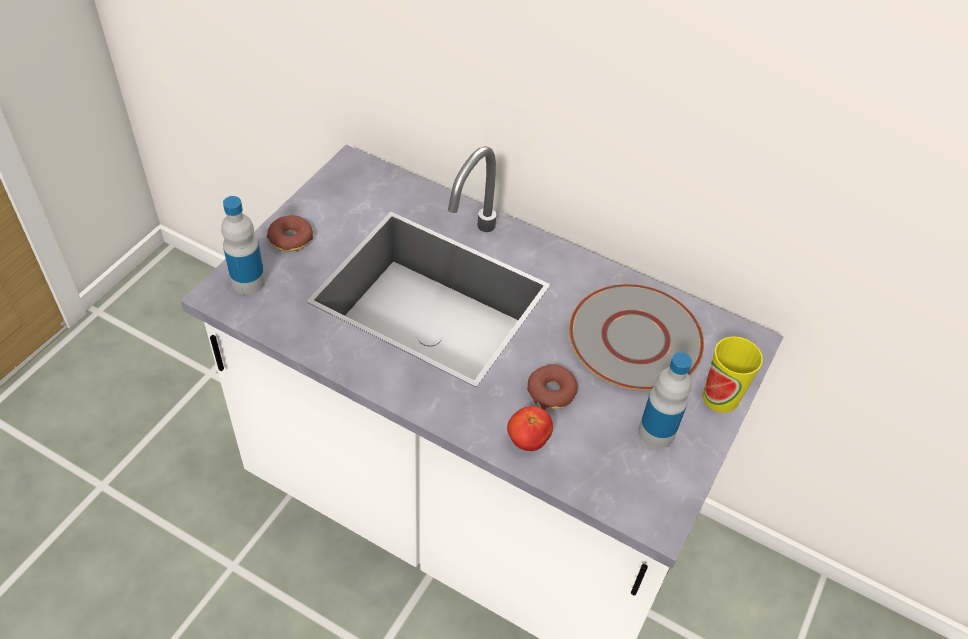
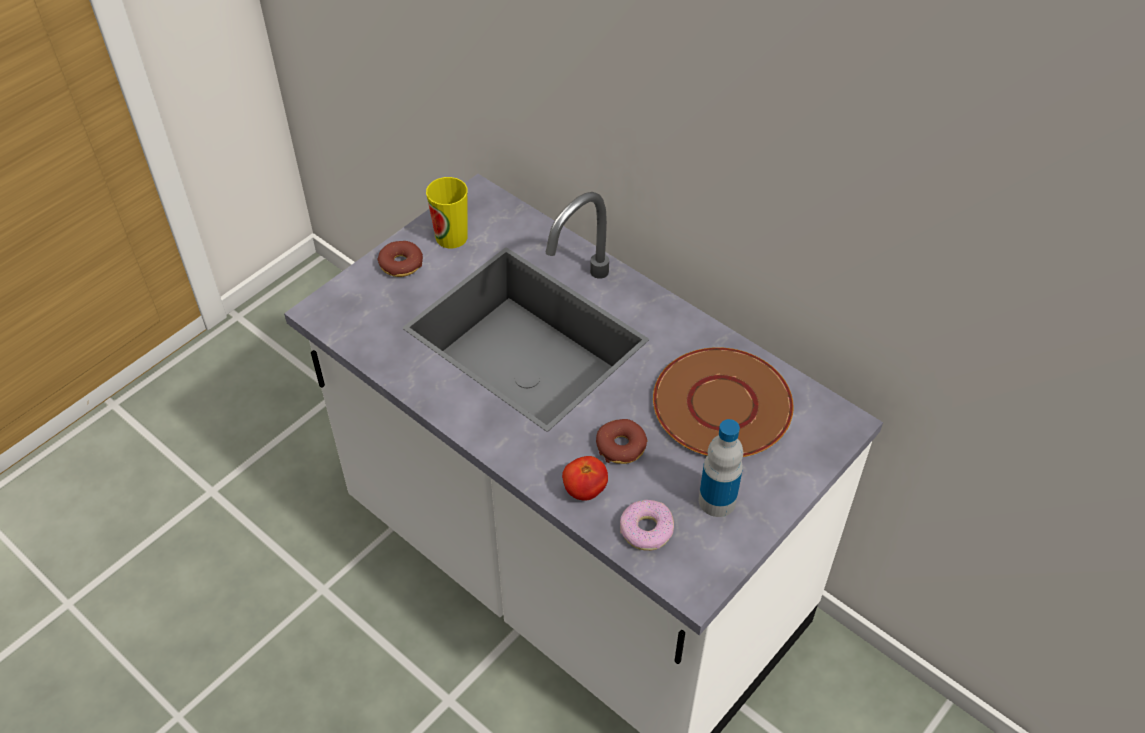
camera: 15 degrees right, 0 degrees up
(248, 282) = (351, 302): bottle -> none
(597, 471) = (646, 530): none -> donut
(635, 339) = (722, 405): grey plate -> brown plate
(720, 397) = (795, 475): cup -> cup (451, 237)

